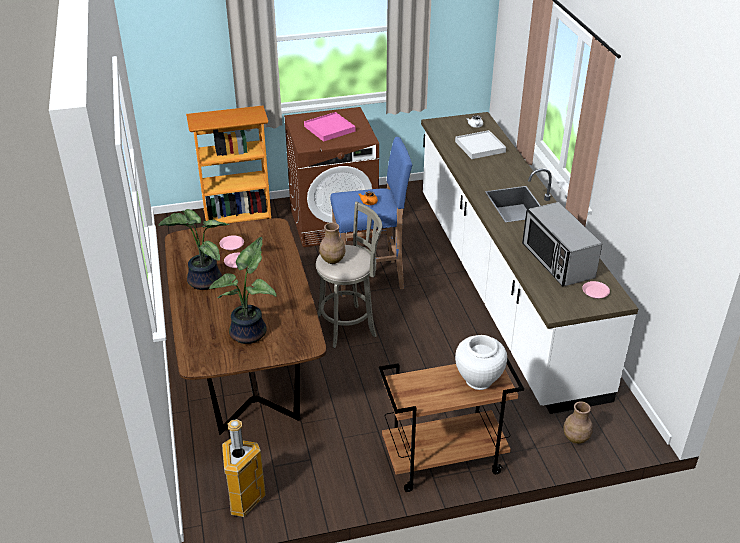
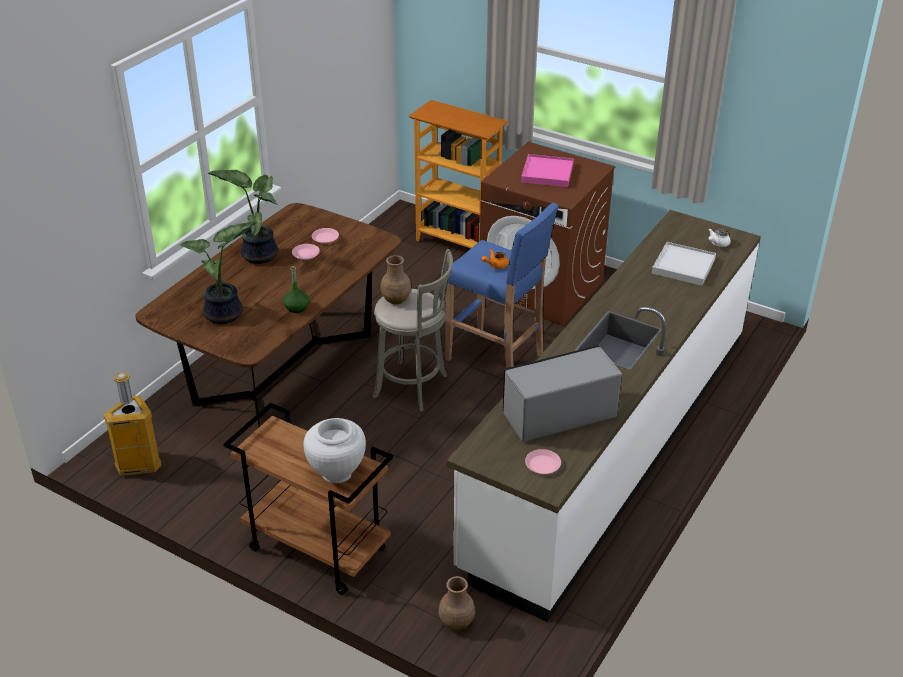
camera: 45 degrees right, 0 degrees up
(291, 299) = (296, 307): none -> green bottle
(557, 261) = (558, 414): microwave -> microwave turned 45 degrees clockwise

